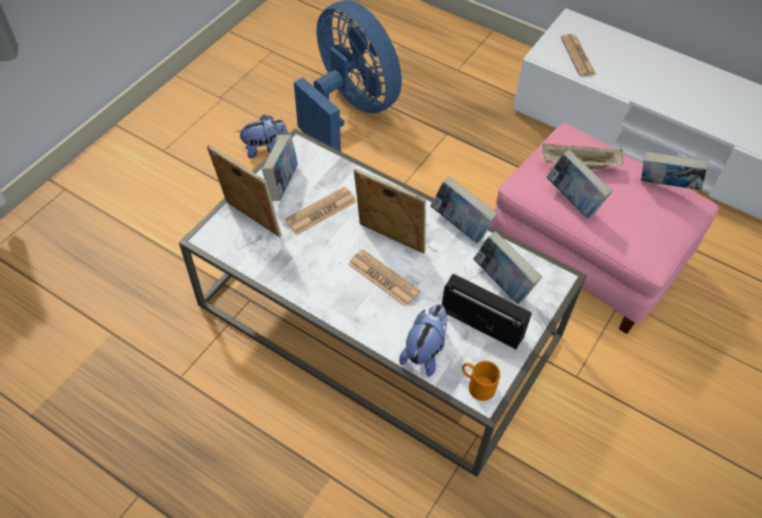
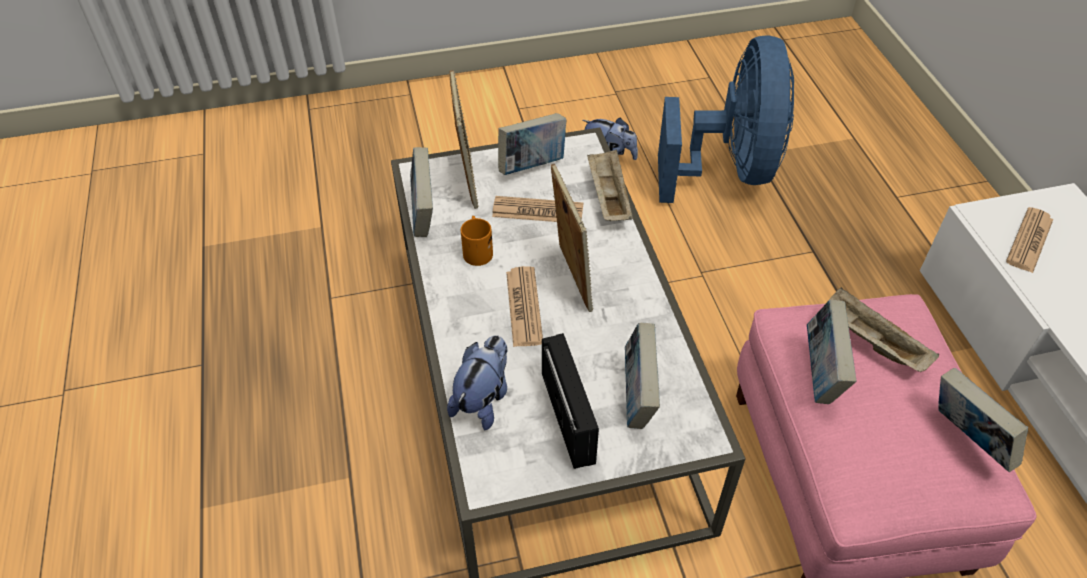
camera: 45 degrees right, 5 degrees down
(353, 173) = (608, 197): none -> beige tray
(425, 351) = (483, 399): plush toy -> plush toy turned 45 degrees counterclockwise
(460, 226) = (658, 313): book -> book (423, 214)
(476, 385) = (493, 469): orange mug -> orange mug (476, 250)

